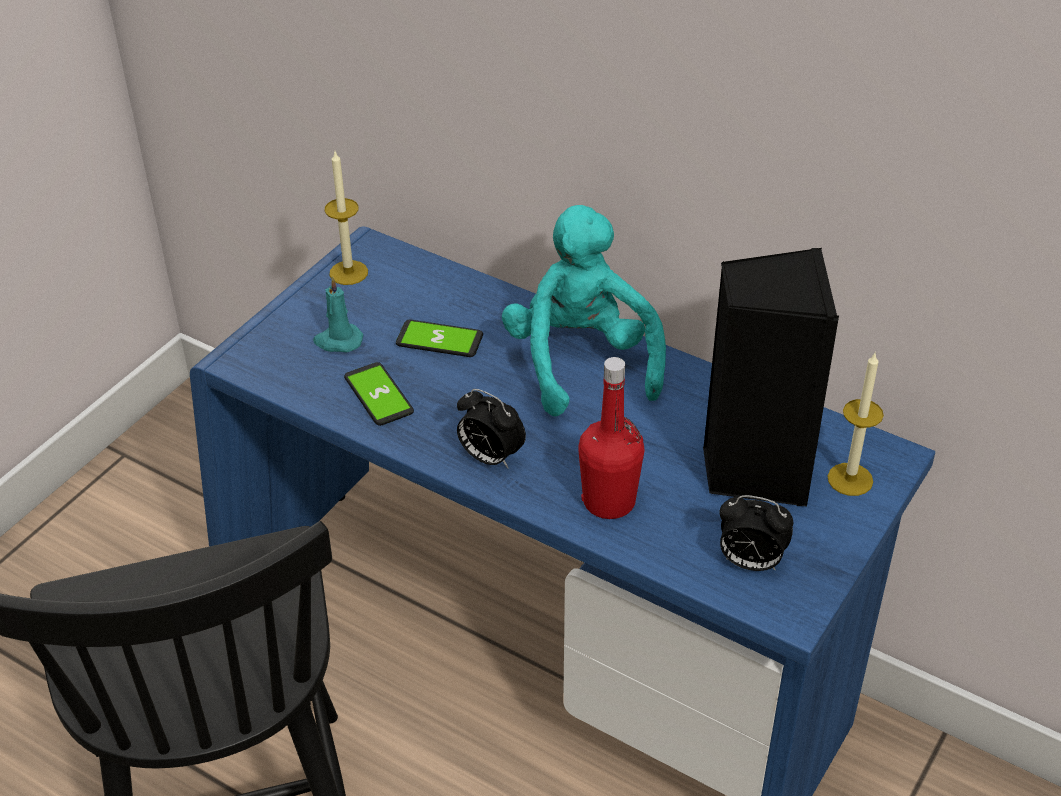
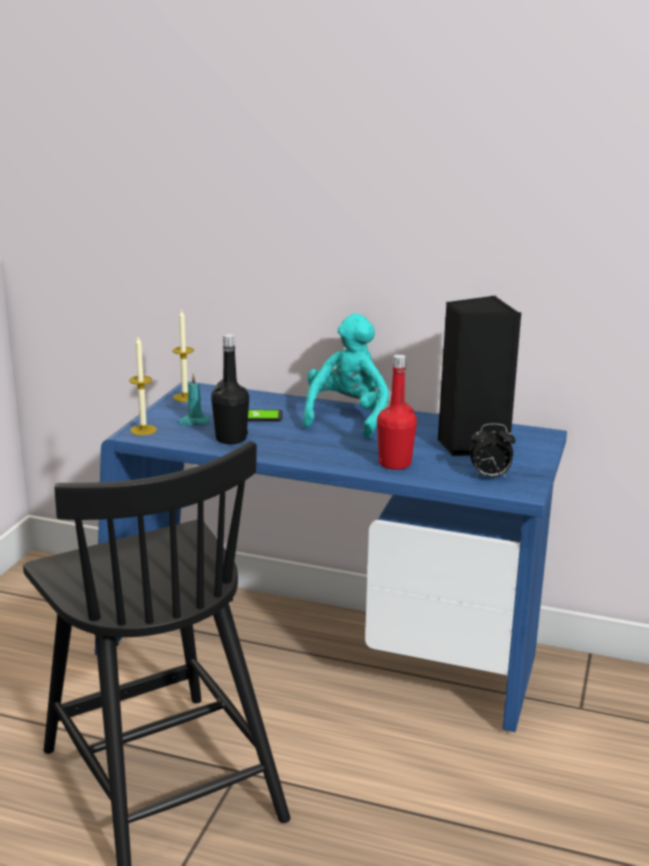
camera: 15 degrees left, 20 degrees down
(378, 395) = (231, 439): phone -> black bottle
(489, 457) = (313, 455): alarm clock -> none
(581, 362) = (347, 417): turquoise plush toy -> turquoise plush toy turned 45 degrees clockwise
(850, 479) = (527, 443): candle -> candle (143, 430)

